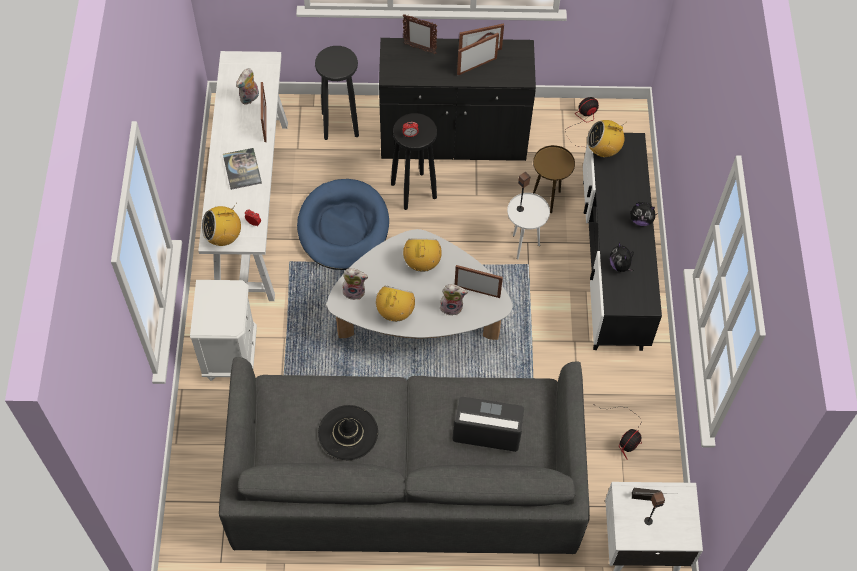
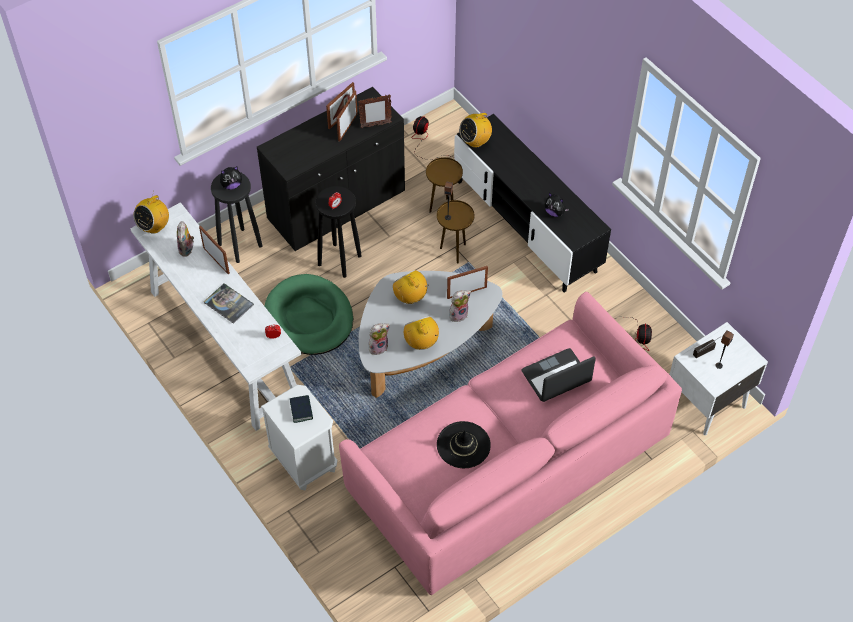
camera: 35 degrees left, 5 degrees down
(224, 237) = (259, 360): radio -> radio (154, 226)
(225, 306) = (301, 410): none -> book
(343, 227) = (309, 318): blue dog bed -> green dog bed
(405, 474) = (508, 460): grey sofa -> pink sofa
(419, 48) = (293, 138): picture frame -> picture frame (375, 125)
(523, 246) = (454, 251): white side table -> brown side table
(641, 220) = (542, 174): plush toy -> plush toy (231, 185)

